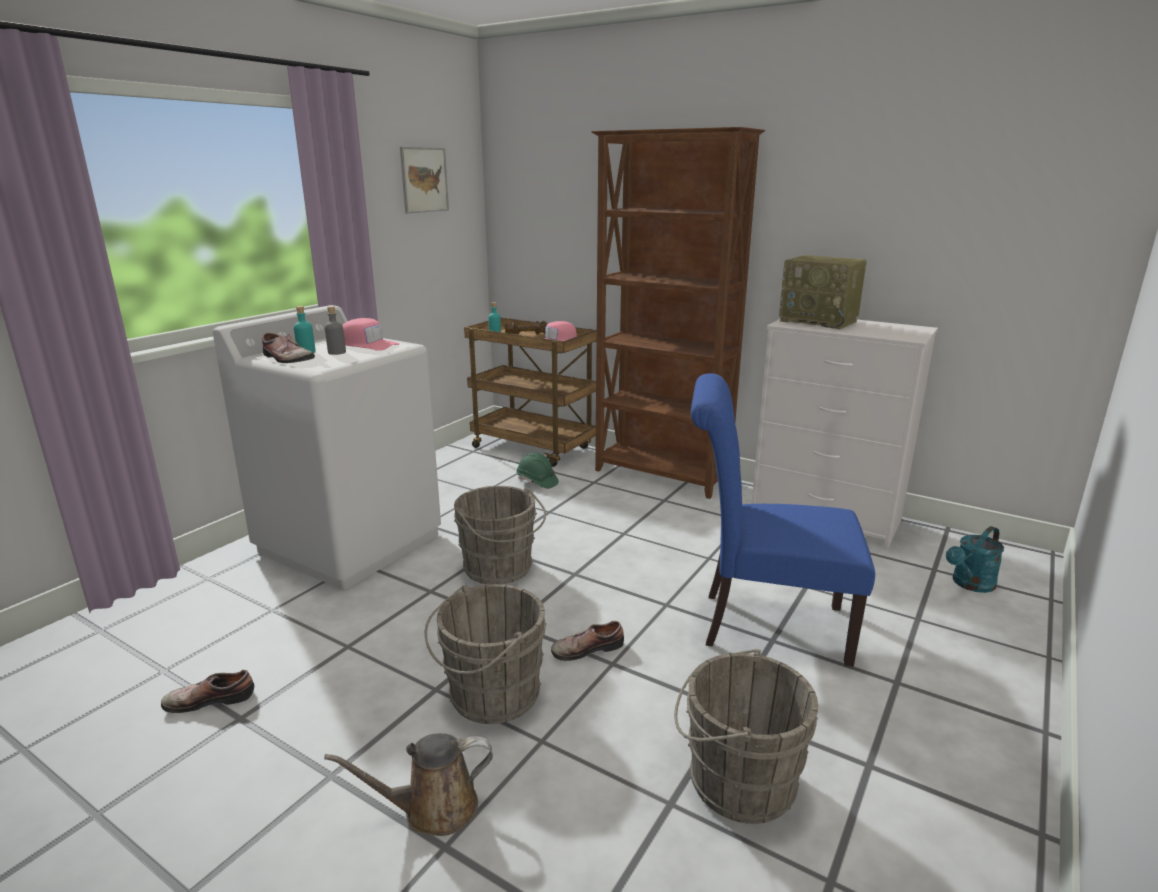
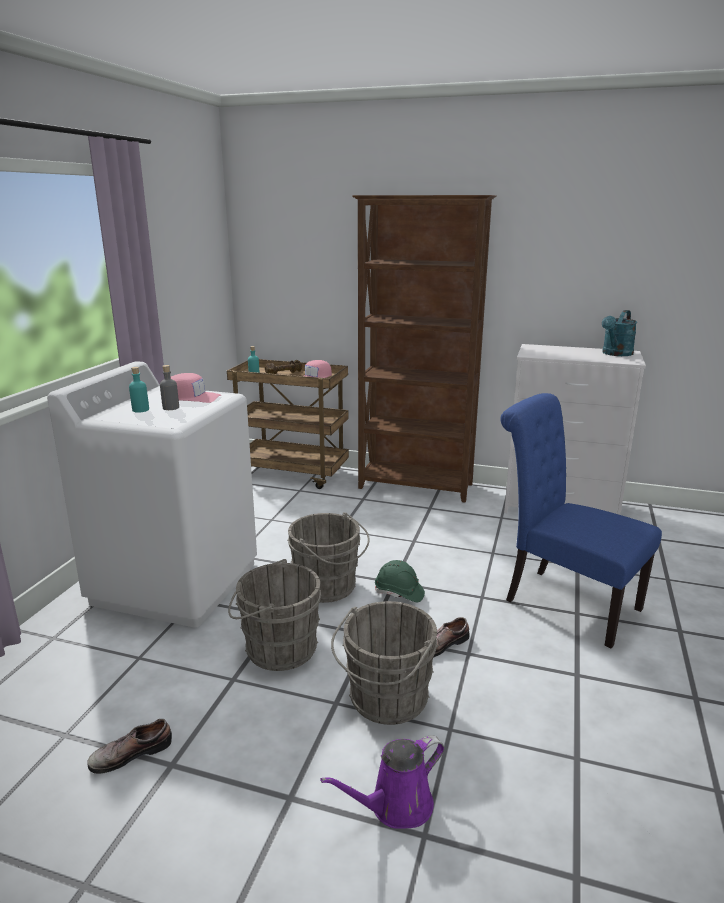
camera: 15 degrees left, 0 degrees up
(286, 359) = (128, 418): shoe -> none
(424, 180) = (187, 237): picture -> none
(433, 809) = (395, 806): brown watering can -> purple watering can
(537, 481) = (314, 504): green hard hat -> green hard hat (399, 593)
(735, 780) = (611, 729): grey bucket -> grey bucket (276, 648)
(764, 625) = (564, 602): blue chair -> blue chair turned 45 degrees clockwise
(820, 321) = (552, 350): radio -> none
(970, 584) = (687, 547): turquoise watering can -> turquoise watering can (615, 354)

